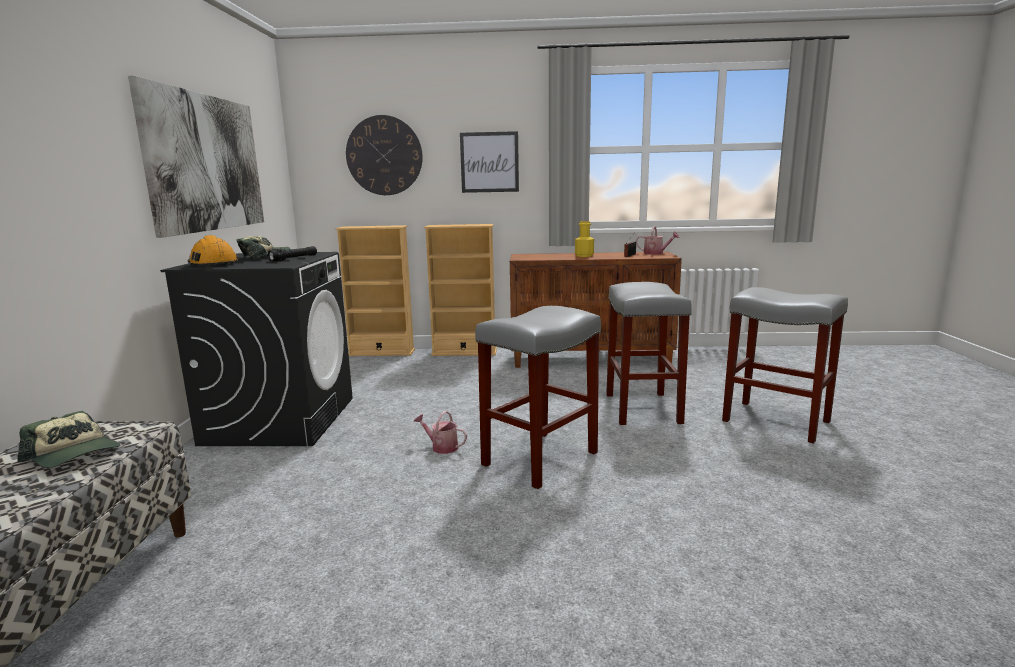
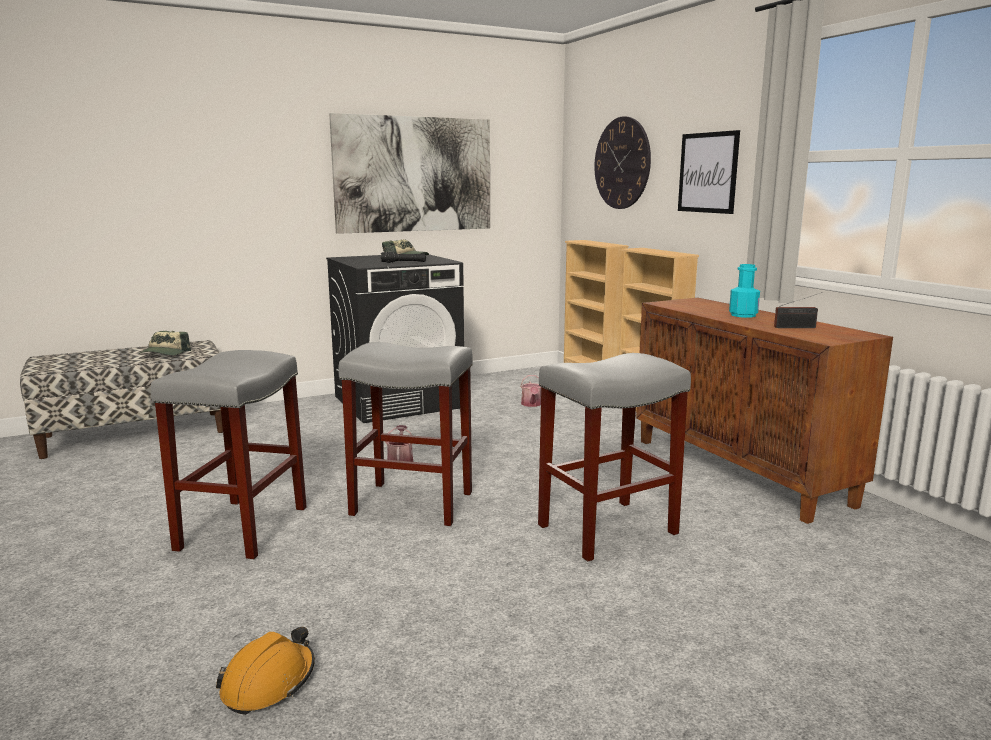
camera: 60 degrees right, 0 degrees up
(213, 264) = (360, 258): orange hard hat -> orange hard hat (269, 683)
(584, 255) = (743, 315): yellow bottle -> turquoise bottle
(656, 253) = (848, 334): watering can -> watering can (531, 404)
(777, 421) = (687, 632): grey stool -> grey stool (243, 529)

